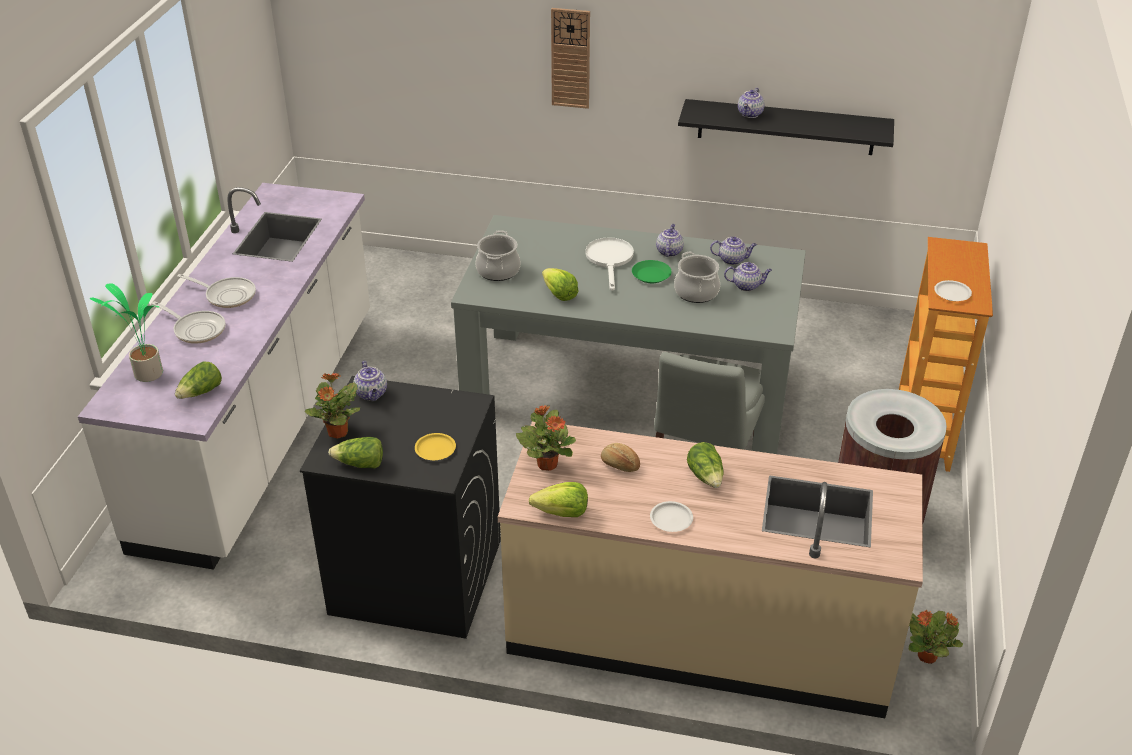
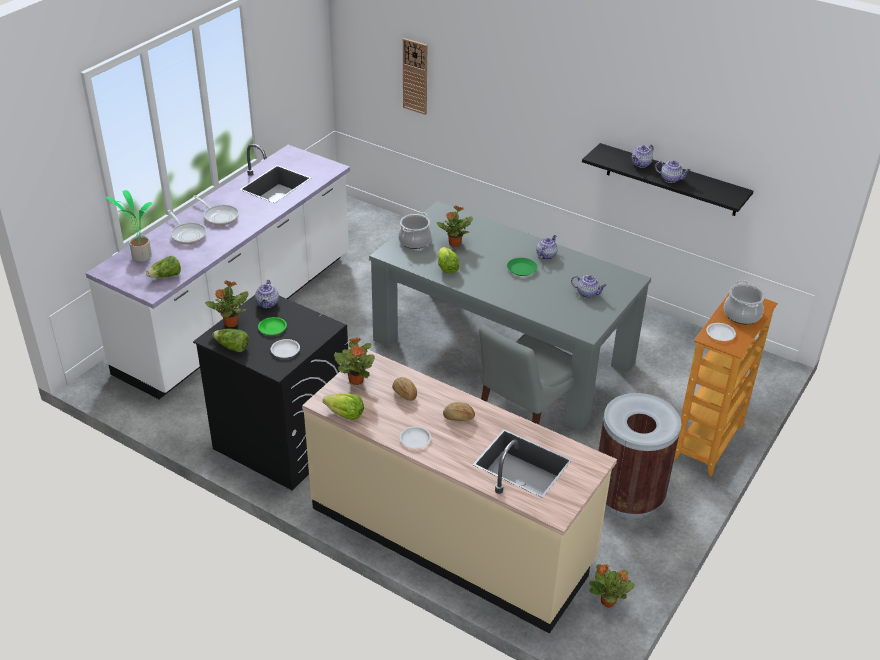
camera: 20 degrees right, 0 degrees up
(398, 424) = (272, 328): none -> green plate
(435, 449) = (285, 350): yellow plate -> white plate
(549, 263) = (454, 244): none -> potted plant
(570, 58) = (521, 96): wall clock -> wall clock (415, 76)
(610, 260) = (499, 252): white frying pan -> none
(696, 292) = (547, 289): cooking pot -> cooking pot (742, 314)
(706, 476) = (458, 417): lettuce -> bread
(732, 260) = (589, 272): teapot -> teapot (671, 179)

